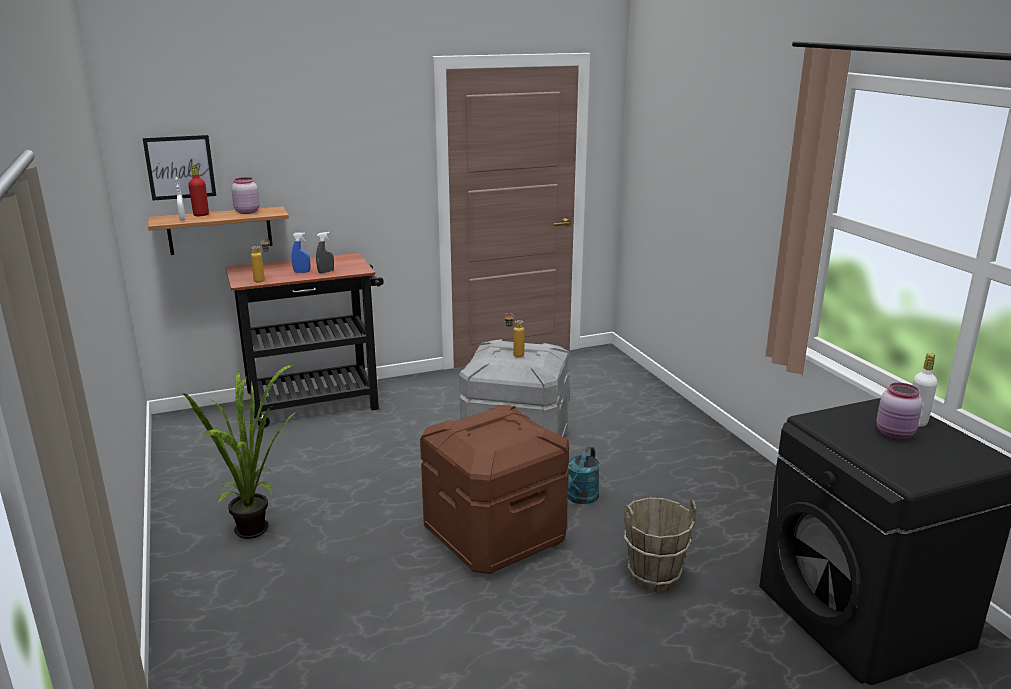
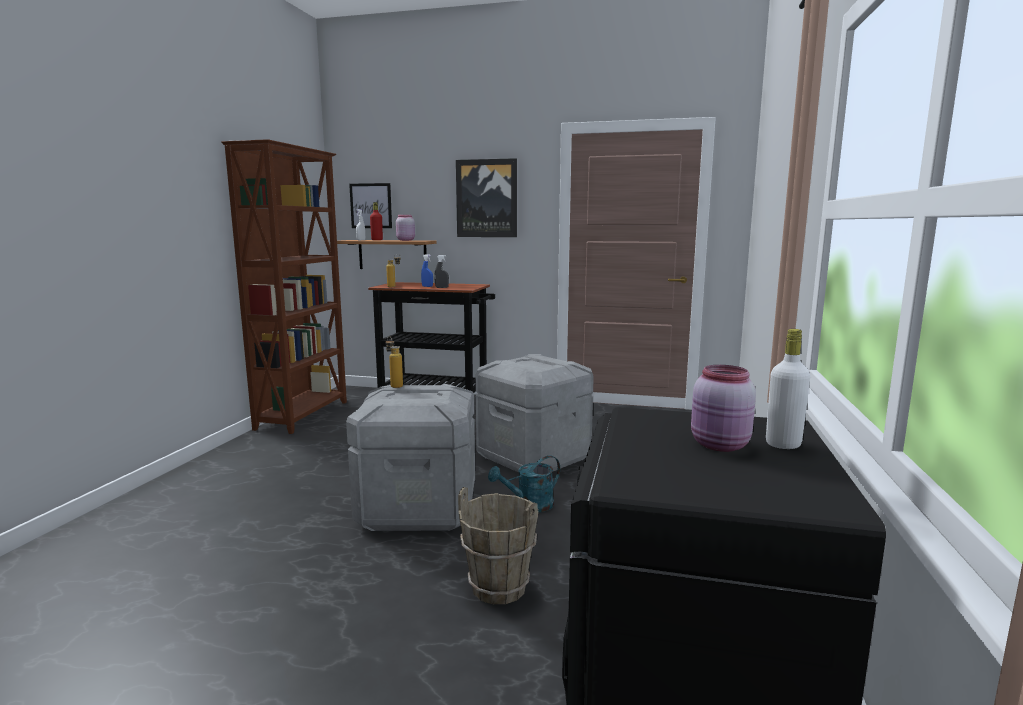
camera: 35 degrees right, 10 degrees down
(185, 472) = (304, 415): none -> brown bookcase
(259, 531) = (284, 455): potted plant -> none
(347, 149) = (487, 198): none -> picture
(495, 535) = (419, 507): brown storage box -> grey storage box
(514, 355) = (532, 363): bottle -> bottle (394, 385)

